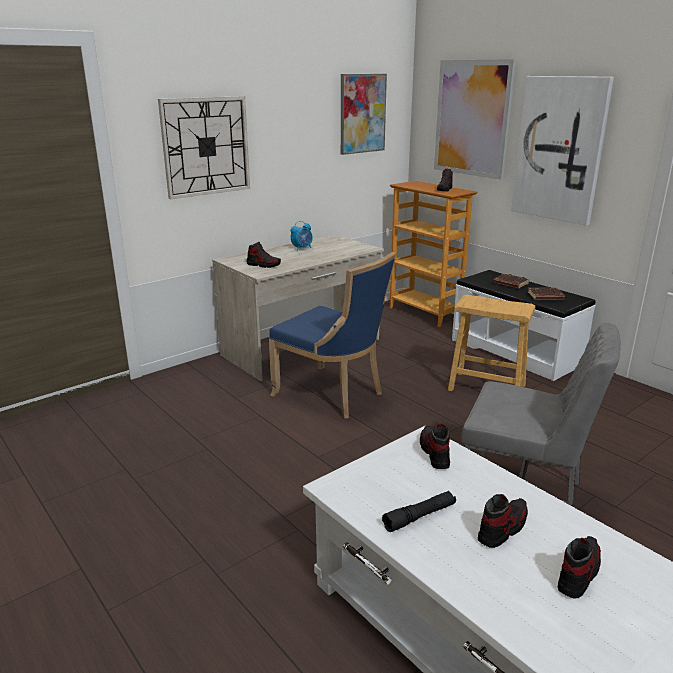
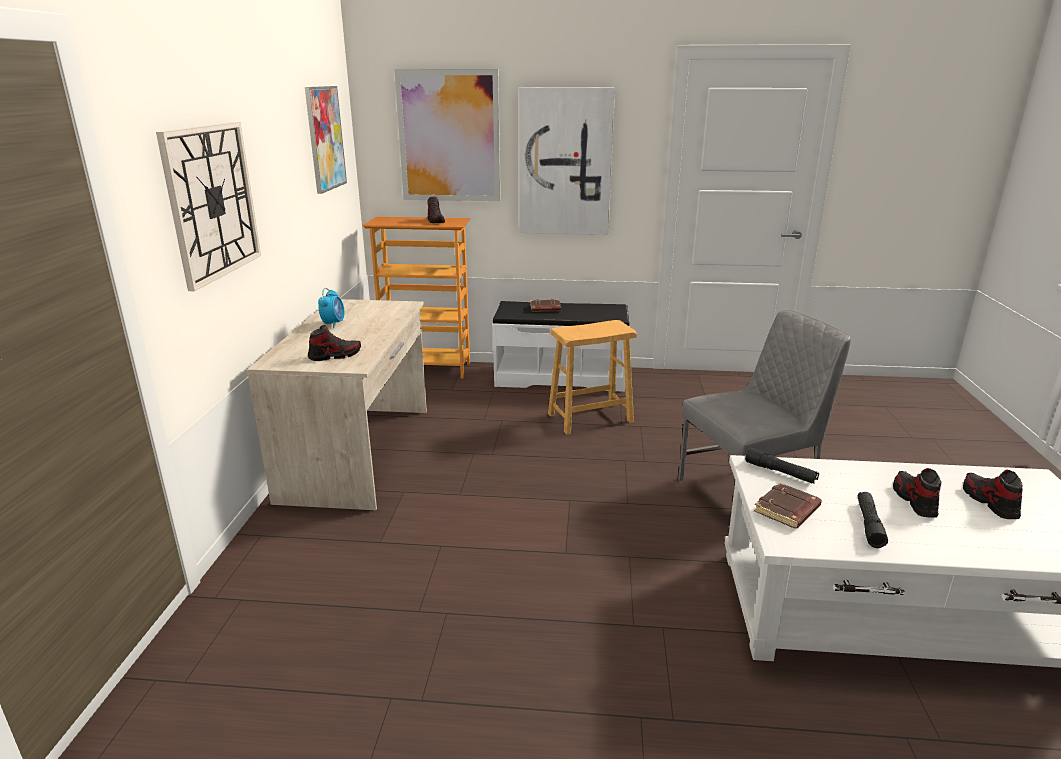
camera: 45 degrees left, 0 degrees up
(333, 394) = (476, 486): blue chair -> none
(434, 453) = (780, 472): shoe -> black flashlight
(545, 297) = (593, 312): brown book -> brown book (787, 510)

